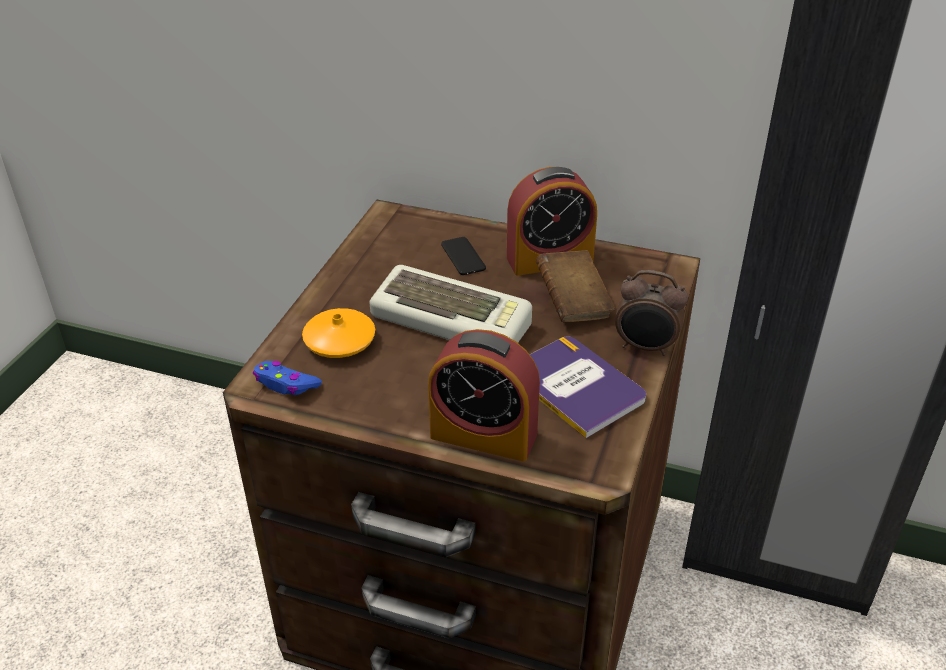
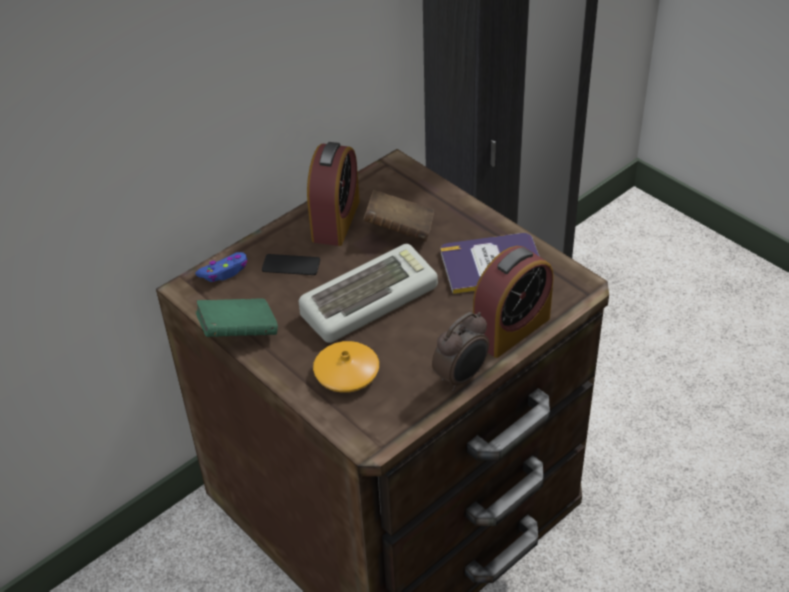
camera: 60 degrees left, 5 degrees up
(286, 384) = (377, 422): blue game controller -> blue game controller (224, 272)
(353, 260) = (238, 332): none -> green book
(645, 347) = (475, 215): alarm clock -> alarm clock (462, 377)

